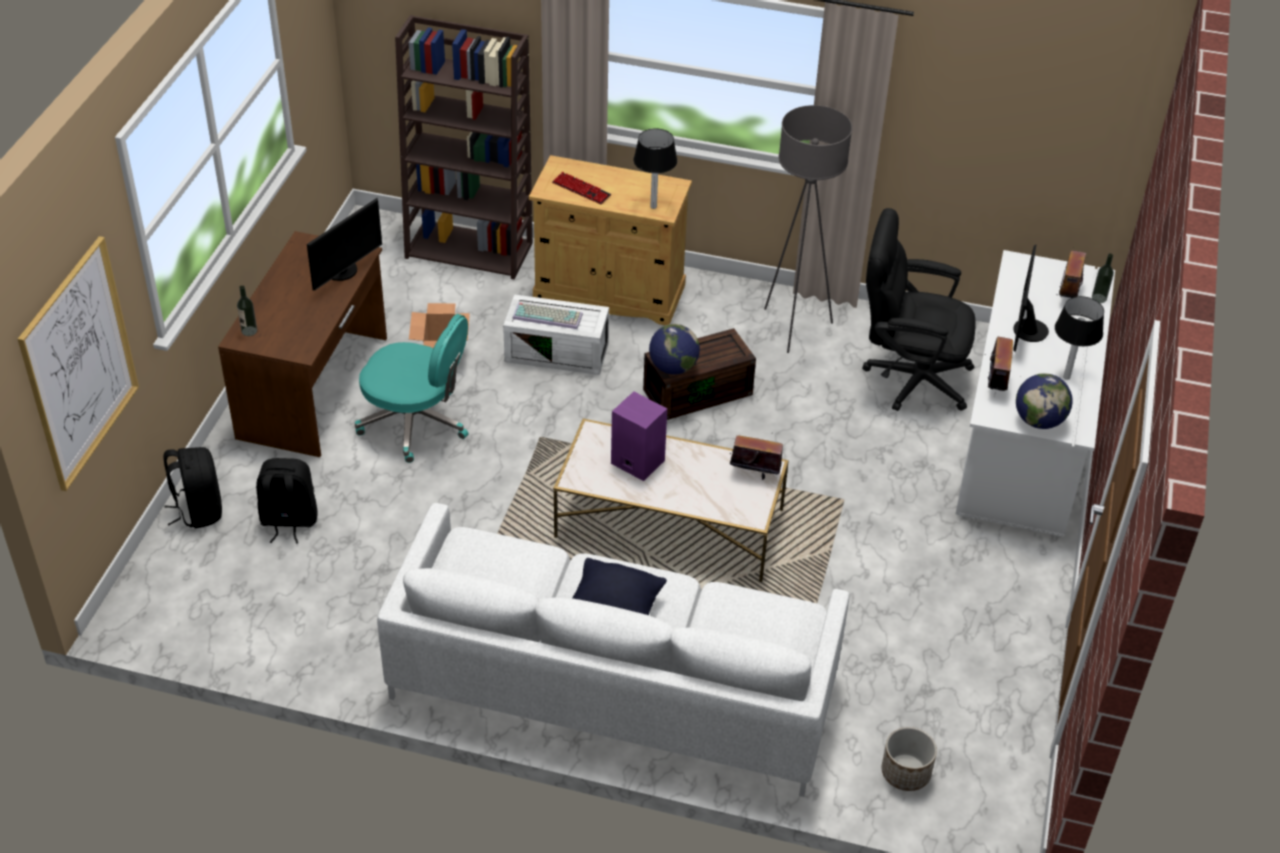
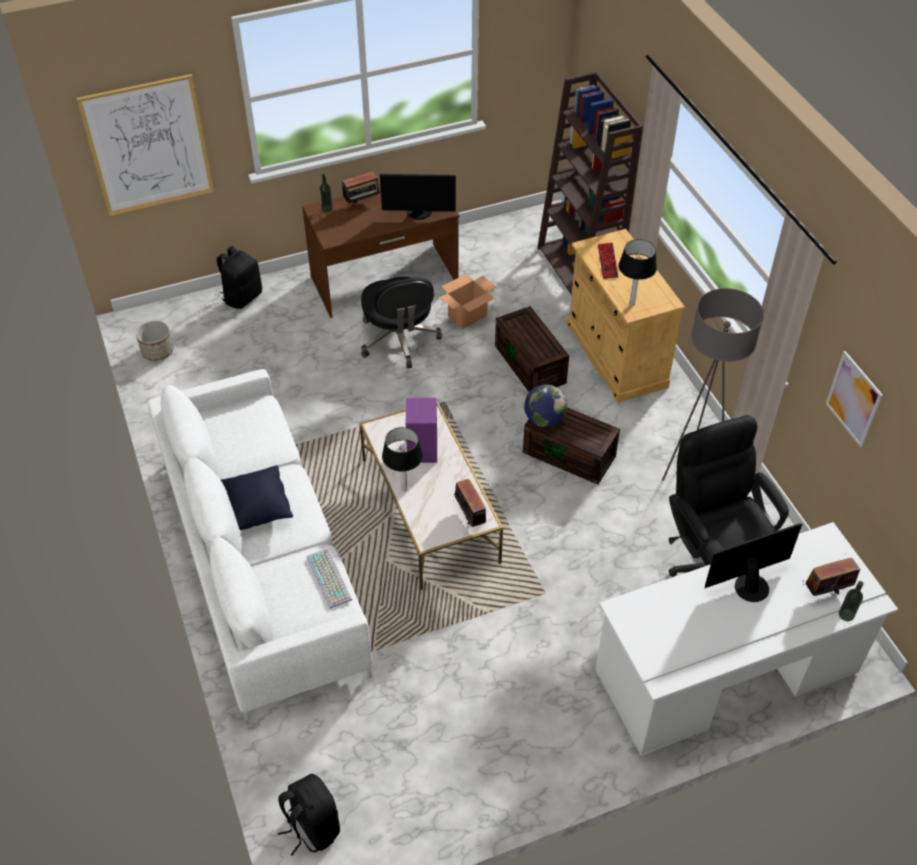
camera: 55 degrees right, 5 degrees up
(288, 521) = (267, 337): black backpack -> black backpack (312, 827)
(416, 423) = (399, 340): turquoise office chair -> black office chair
(548, 316) = (527, 332): keyboard -> keyboard (330, 578)
(558, 351) = (531, 364): white storage box -> brown storage box
(905, 772) = (313, 771): planter -> planter (157, 351)
(961, 132) = (854, 399): none -> picture
(997, 383) = (663, 597): radio -> radio (362, 203)
(1039, 421) = (647, 646): globe -> none
(1066, 376) = (720, 639): table lamp -> table lamp (404, 488)

